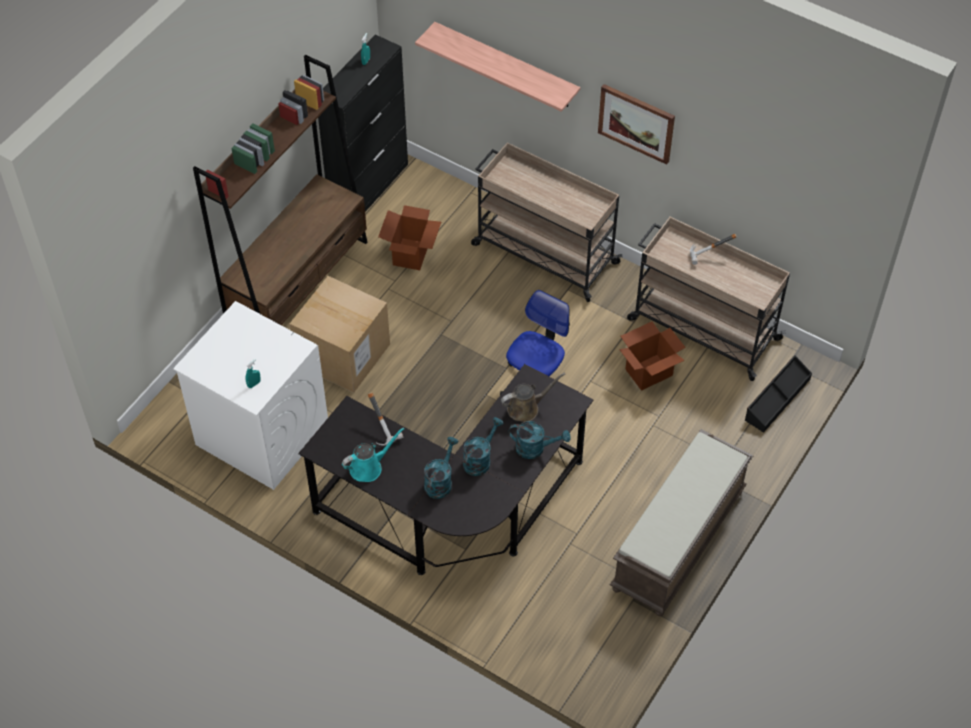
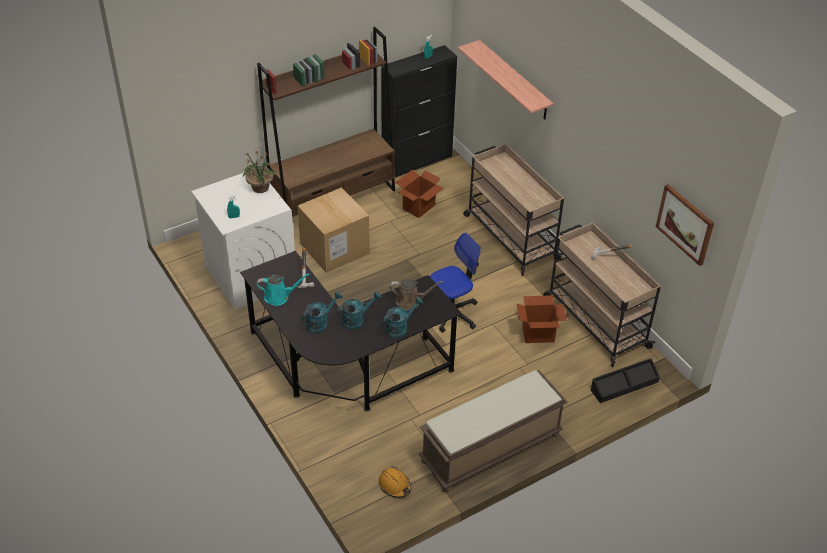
camera: 25 degrees right, 10 degrees down
(259, 329) = (260, 188): none -> potted plant
(535, 448) = (400, 327): turquoise watering can -> turquoise watering can turned 75 degrees counterclockwise
(601, 633) = (395, 485): none -> orange hard hat
(636, 123) = (583, 138): picture -> picture (685, 224)

